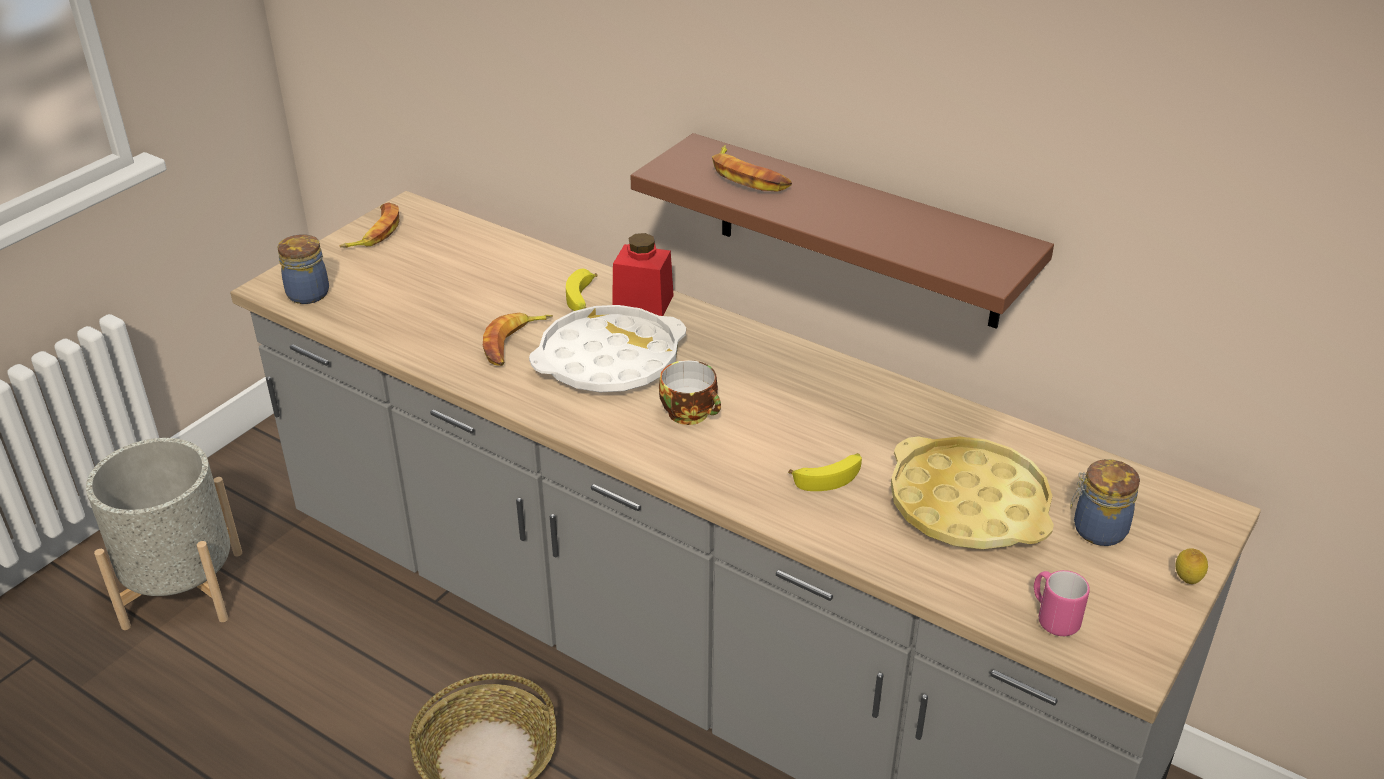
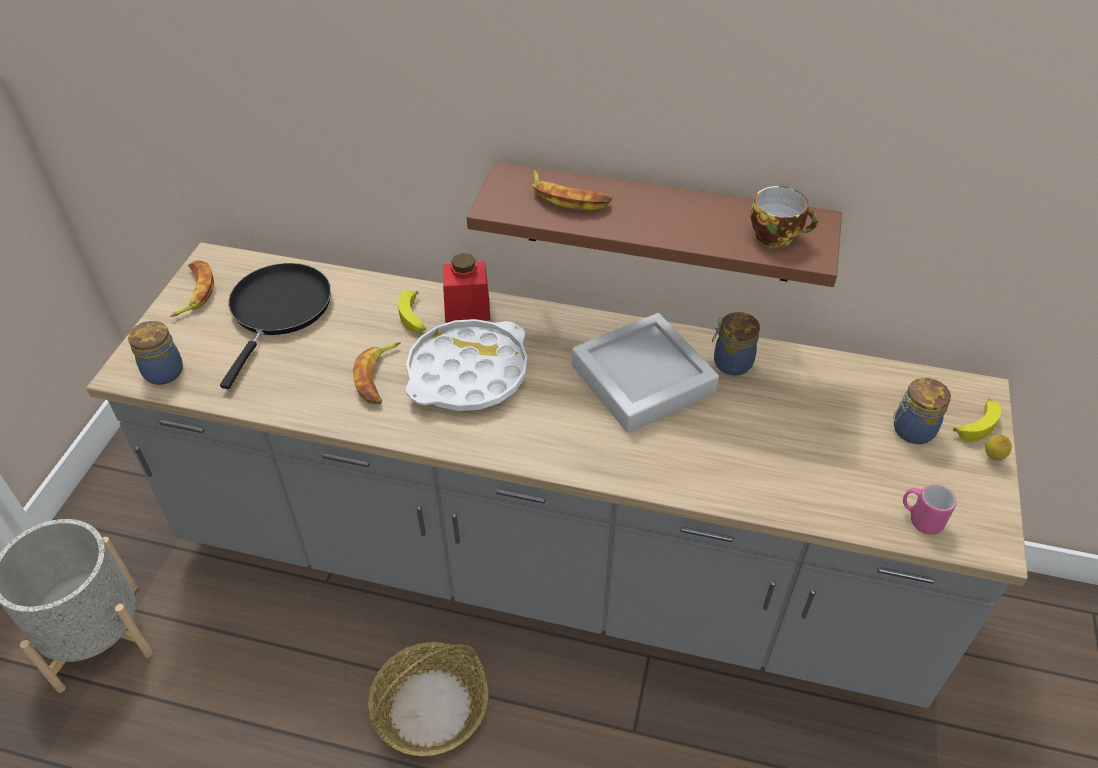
camera: 20 degrees left, 10 degrees up
(448, 264) = (279, 311): none -> black frying pan
(691, 413) = (561, 407): cup -> cup (777, 235)
(799, 408) = (642, 379): none -> grey tray
(829, 476) = (697, 438): banana -> banana (976, 424)
(913, 414) = (731, 362): none -> jar
(968, 505) = (811, 435): yellow tray -> none

